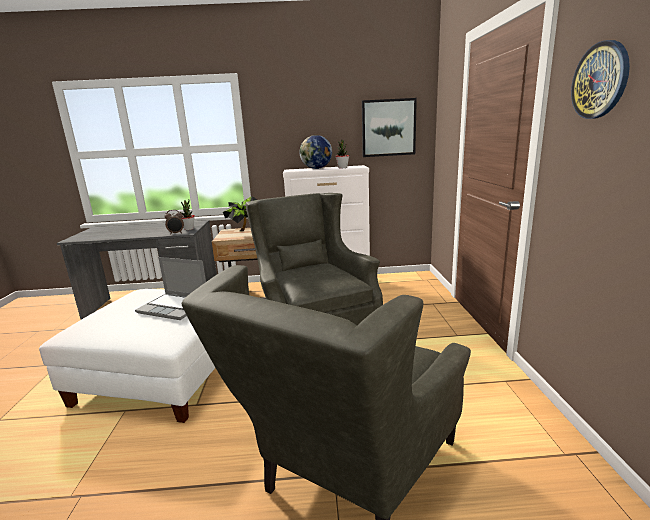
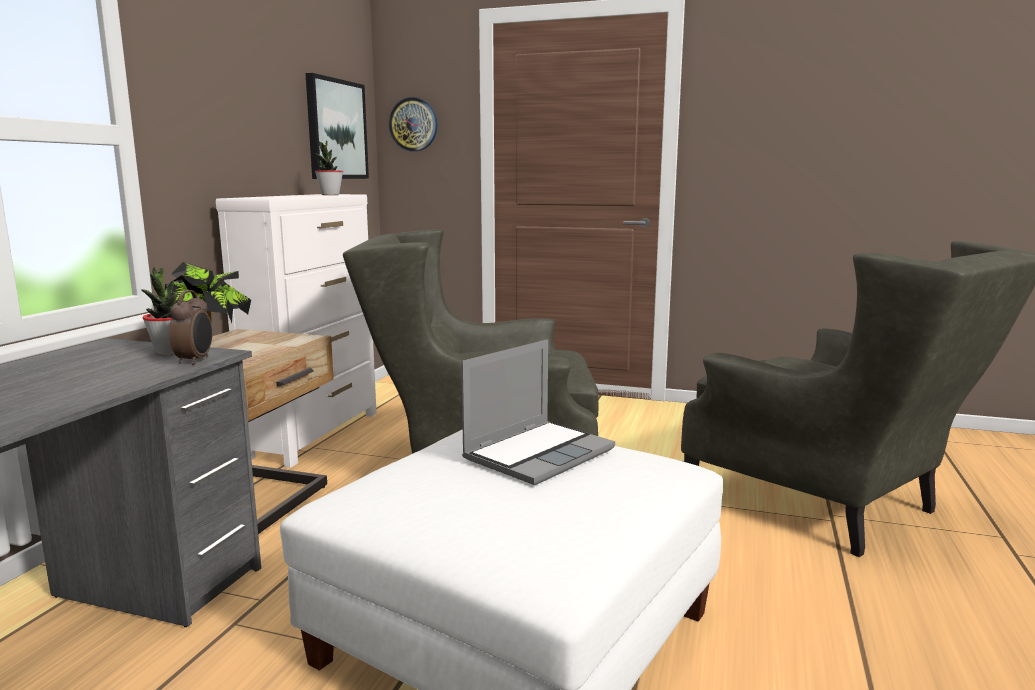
camera: 70 degrees left, 5 degrees down
(316, 168) = (286, 196): globe -> none
(600, 80) = (760, 97): wall clock -> wall clock (413, 124)

